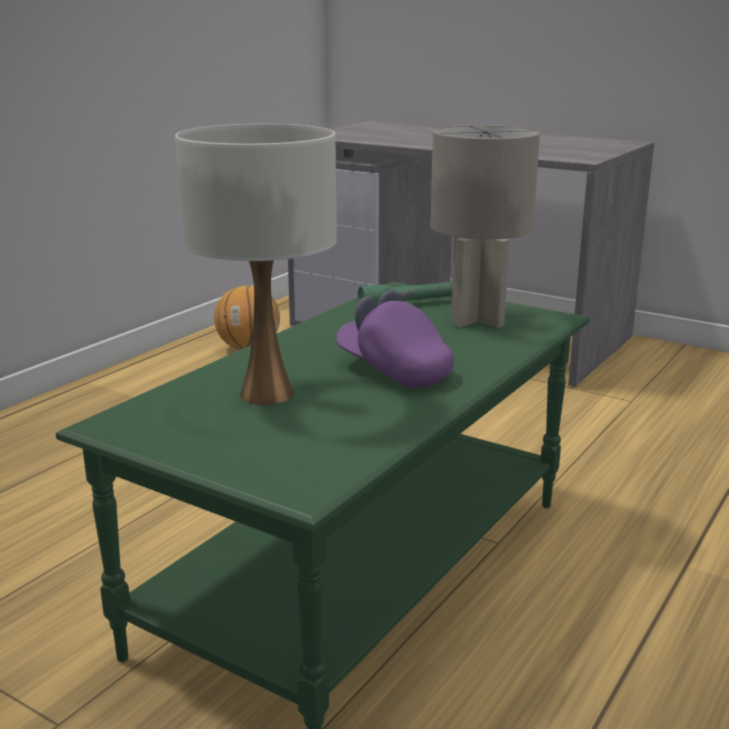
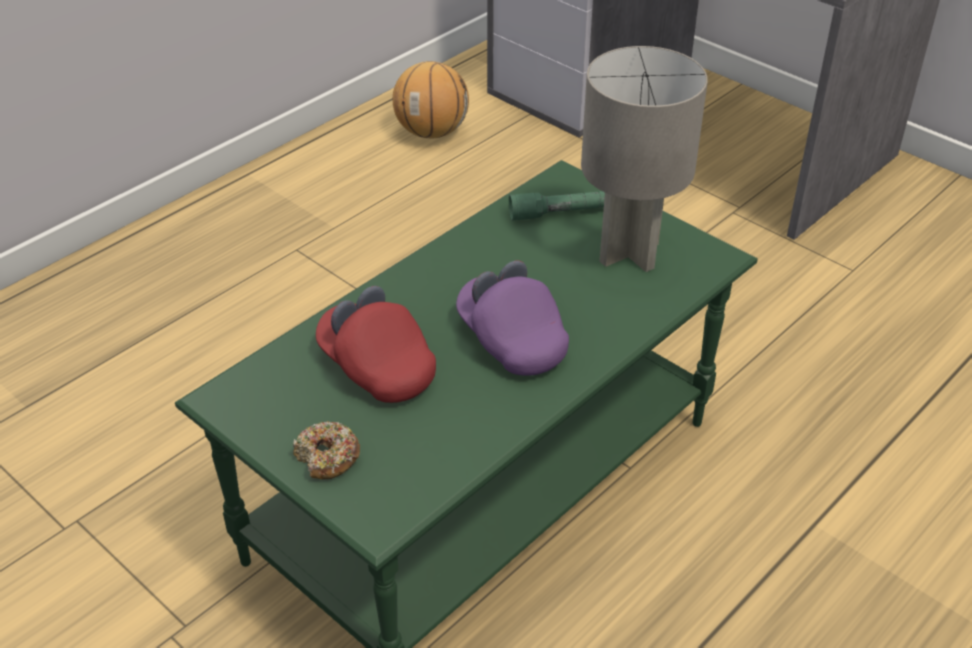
camera: 10 degrees right, 20 degrees up
(234, 453) = (327, 458): none -> donut
(267, 394) = (376, 367): white table lamp -> red cap

